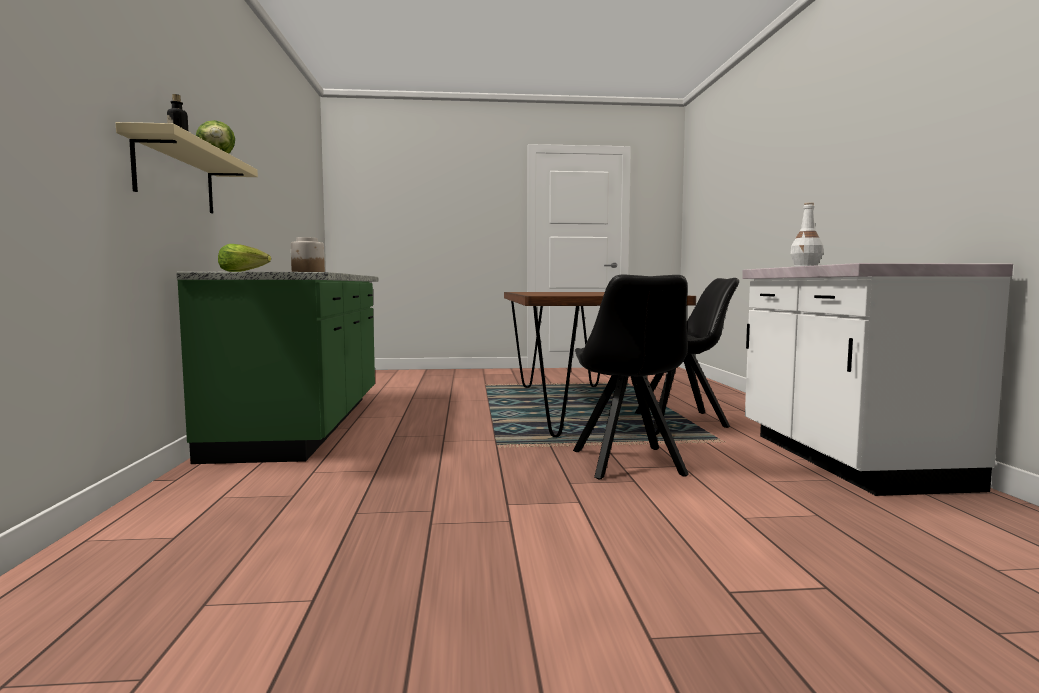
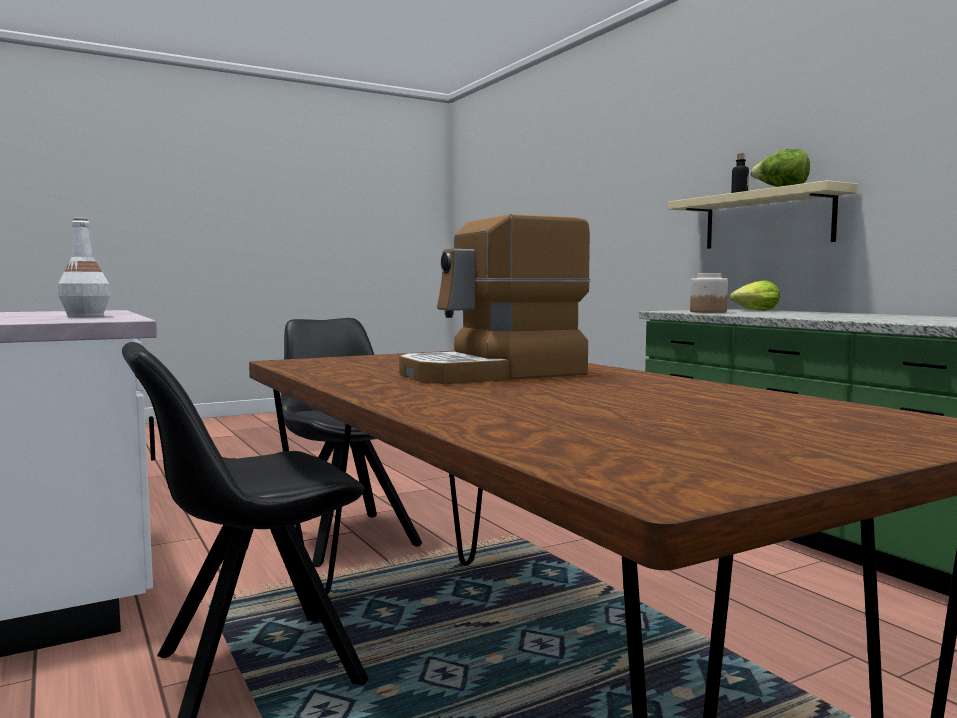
camera: 155 degrees right, 0 degrees up
(579, 293) = (493, 374): none -> coffee machine

